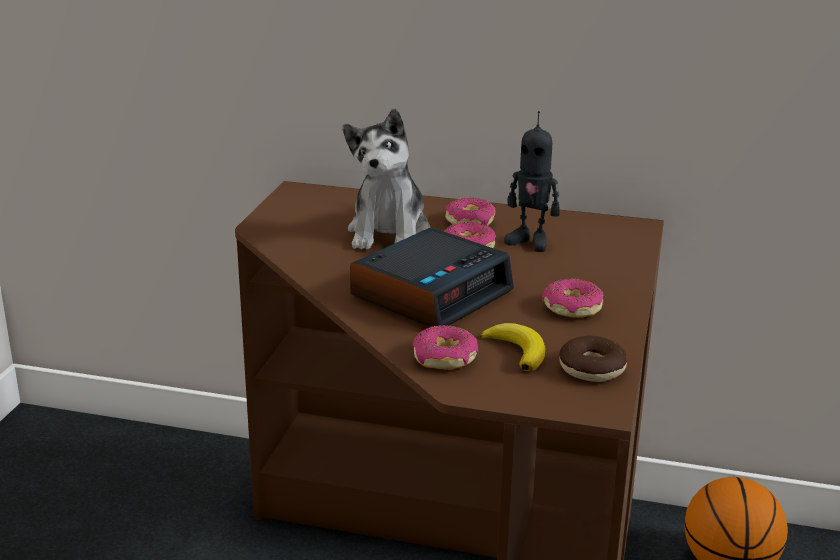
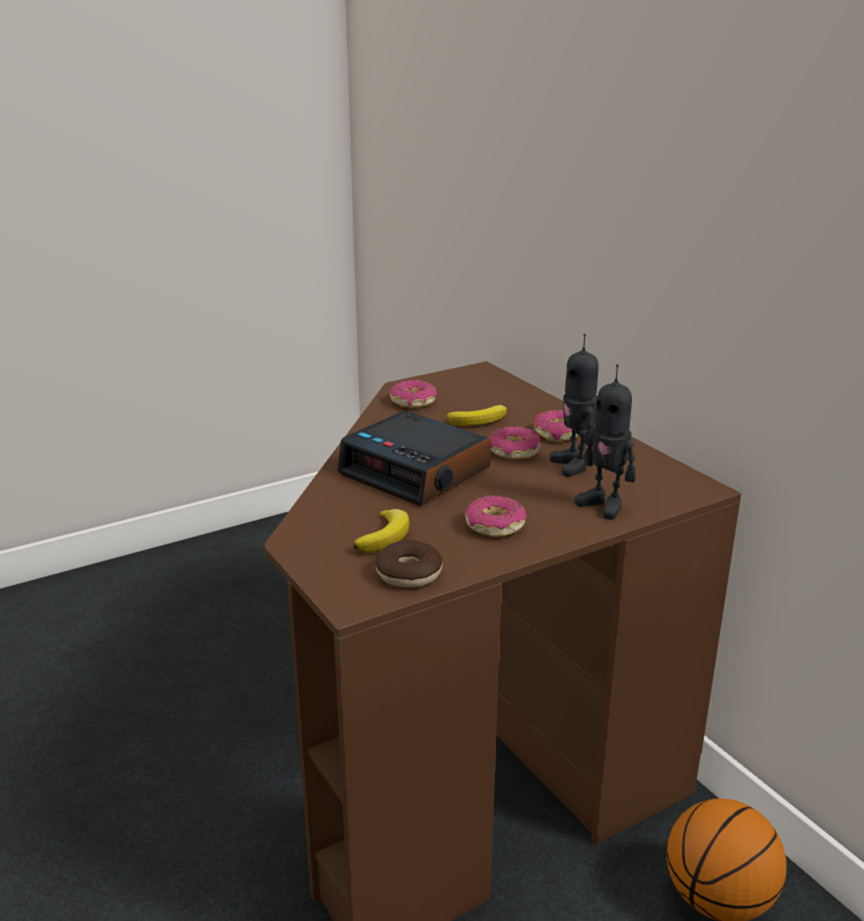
camera: 45 degrees right, 0 degrees up
(389, 232) = (480, 420): plush toy -> banana
(431, 293) = (417, 472): alarm clock -> alarm clock turned 45 degrees clockwise
(445, 358) = (329, 517): donut -> donut (413, 402)
(607, 262) = (604, 505): none -> toy robot

